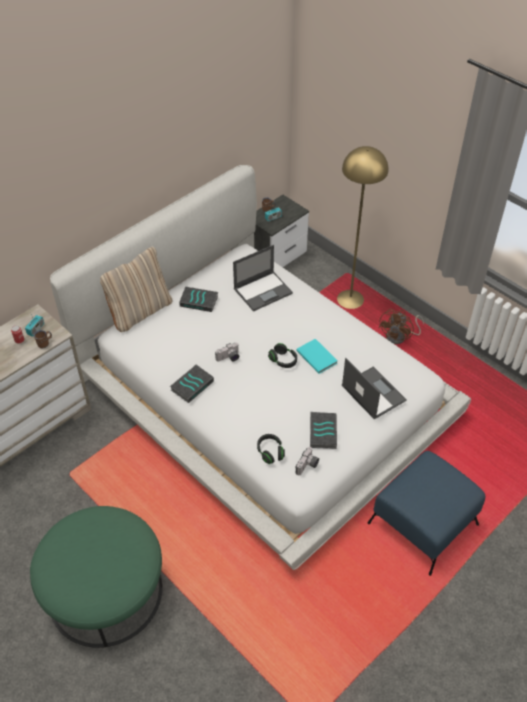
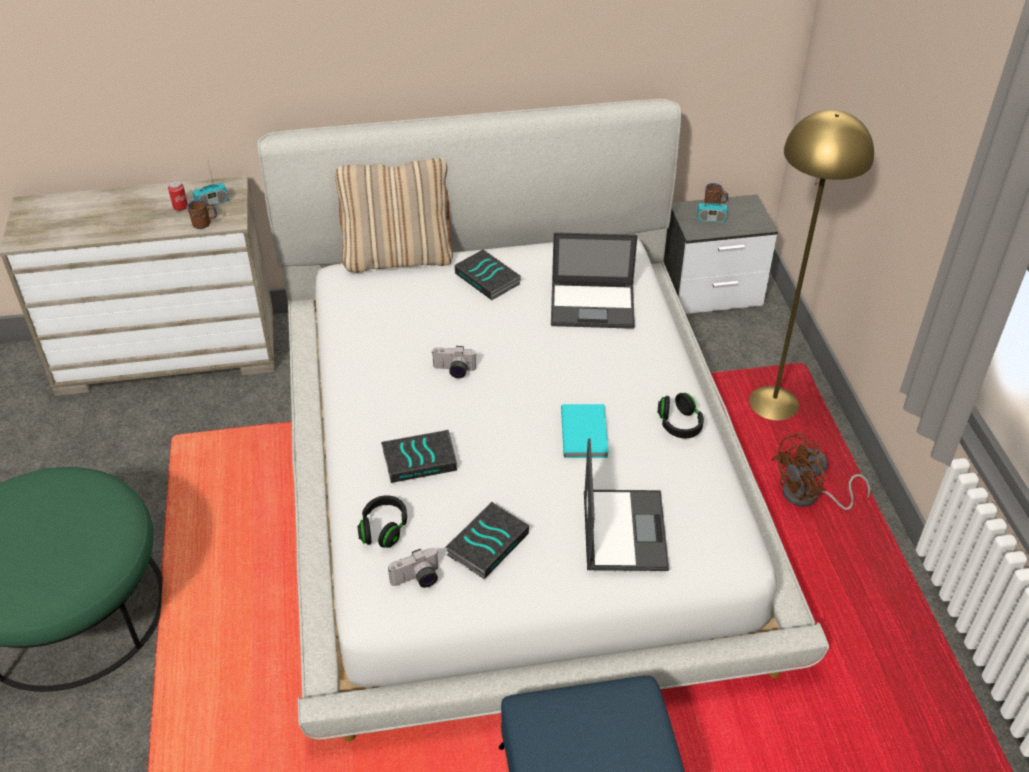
camera: 35 degrees right, 5 degrees down
(192, 385) = (368, 381): book -> book (420, 459)
(283, 360) = (528, 412): black headphones -> black headphones (679, 424)

